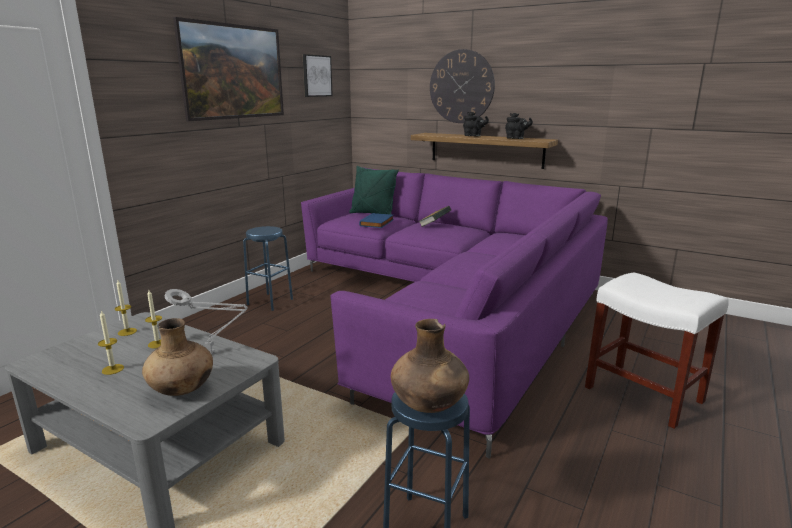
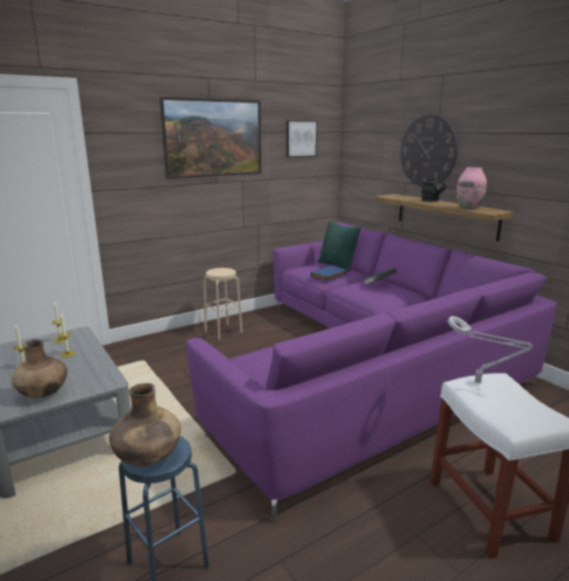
camera: 25 degrees right, 0 degrees up
(213, 353) = (91, 369): grey table lamp -> grey table lamp (480, 382)
(270, 301) = (223, 331): blue stool -> beige stool
(516, 138) = (468, 207): black teapot -> pink vase

